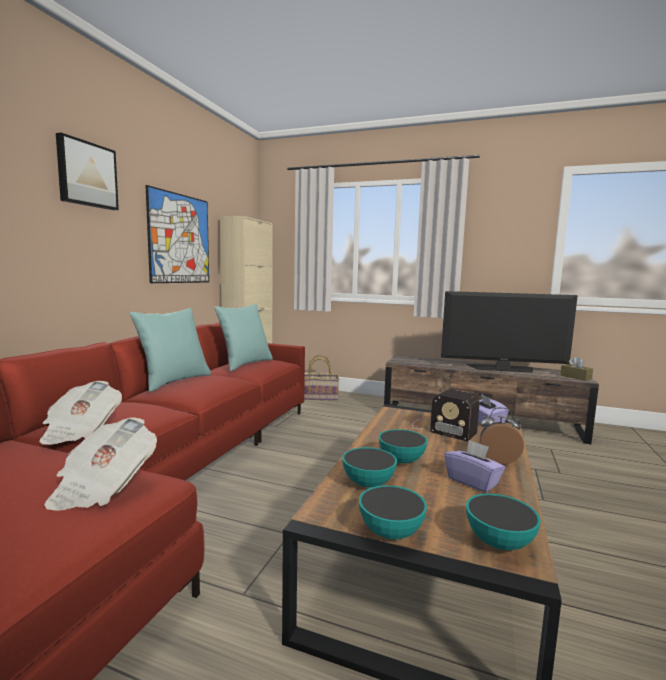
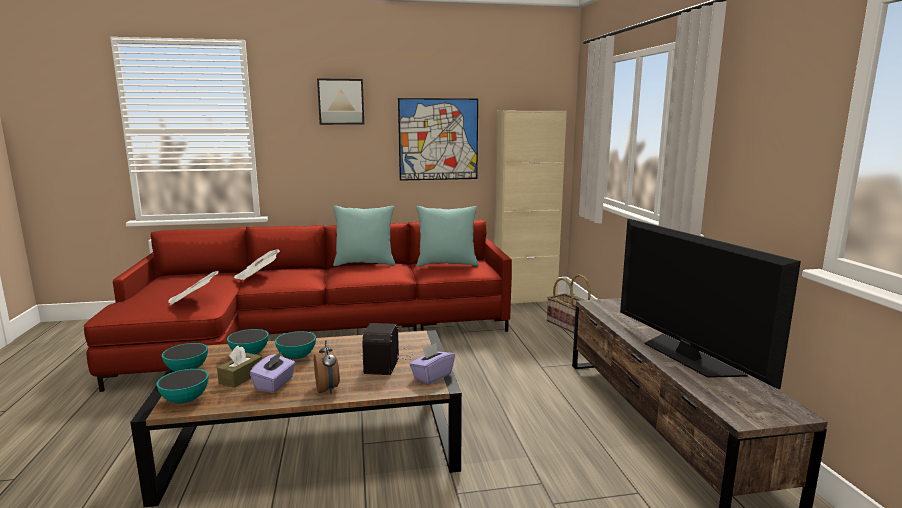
camera: 60 degrees right, 5 degrees up
(575, 377) = (747, 411): brown tissue box -> brown tissue box (241, 377)

